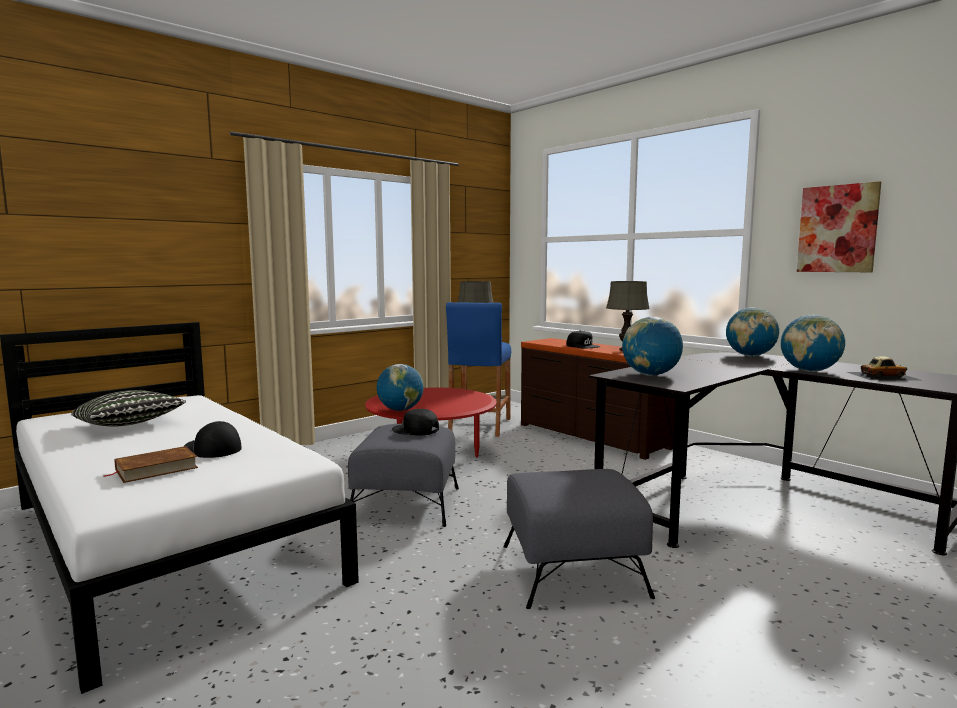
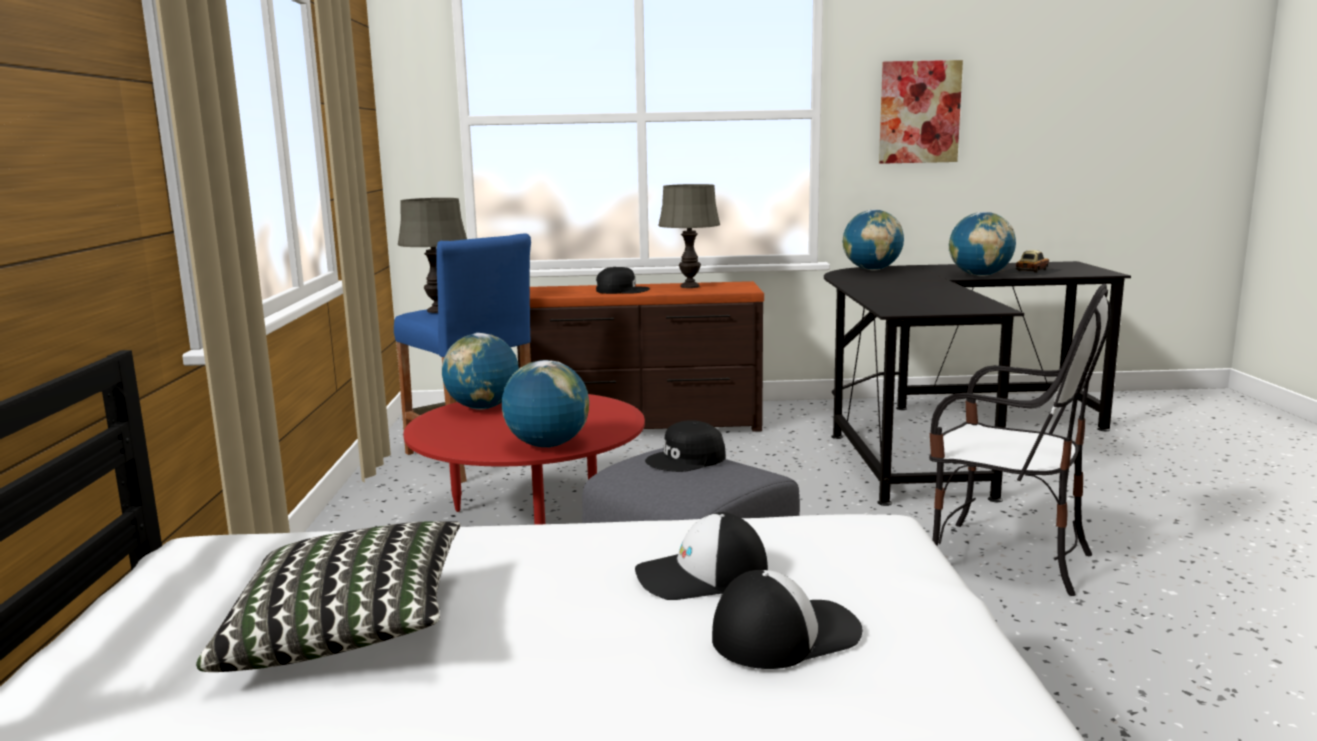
camera: 50 degrees left, 5 degrees up
(156, 469) = (785, 634): brown book -> cap
(571, 570) = (1004, 559): grey ottoman -> chair
(651, 375) = (920, 304): globe -> globe (483, 408)

